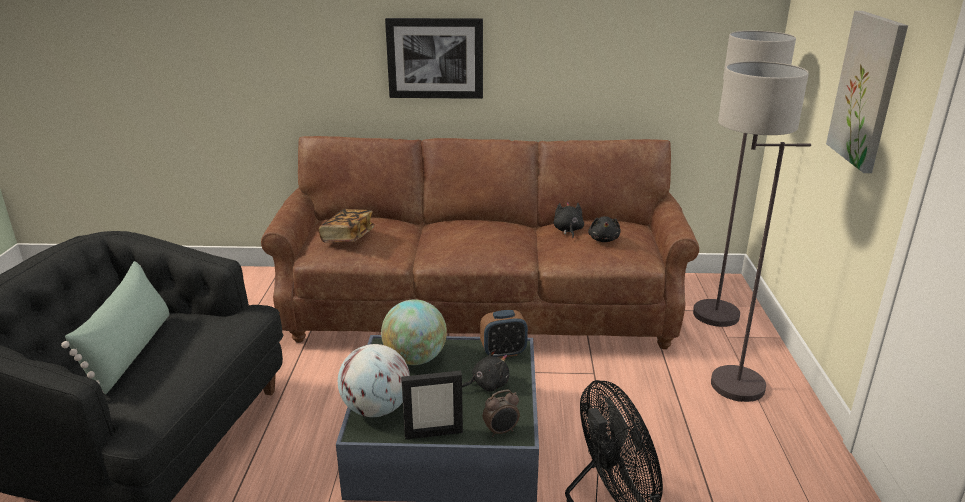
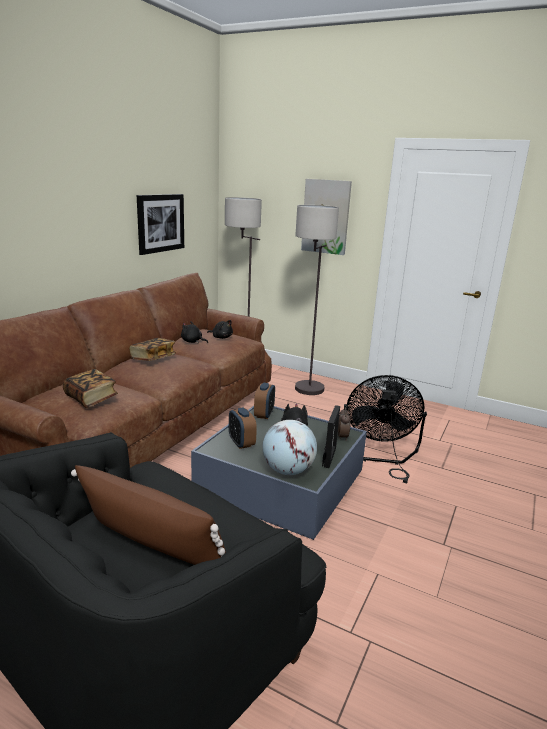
camera: 65 degrees left, 5 degrees down
(131, 351) = (153, 543): green pillow -> brown pillow
(415, 359) = (241, 443): globe -> alarm clock
(435, 58) = (49, 234): picture -> picture (160, 223)
(477, 228) = (153, 358): none -> book

